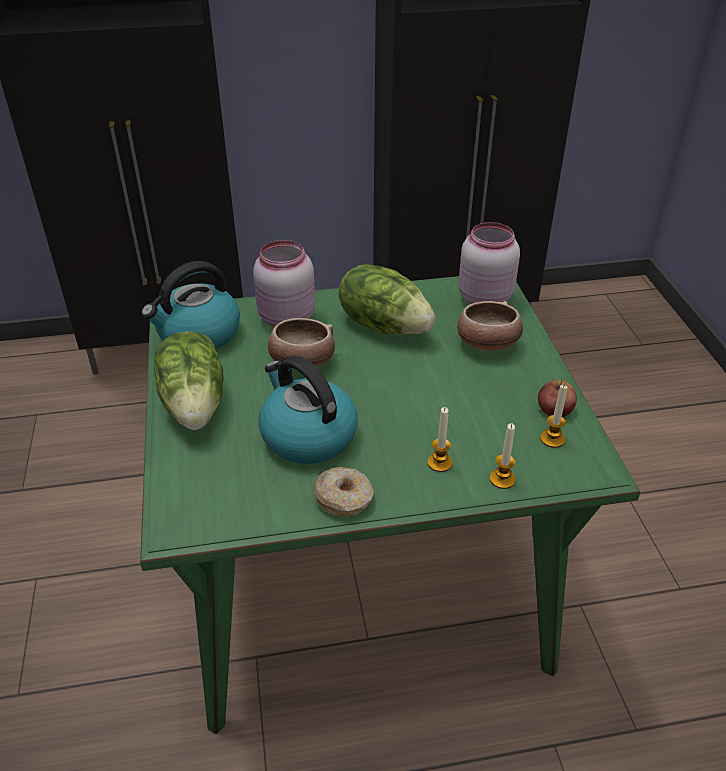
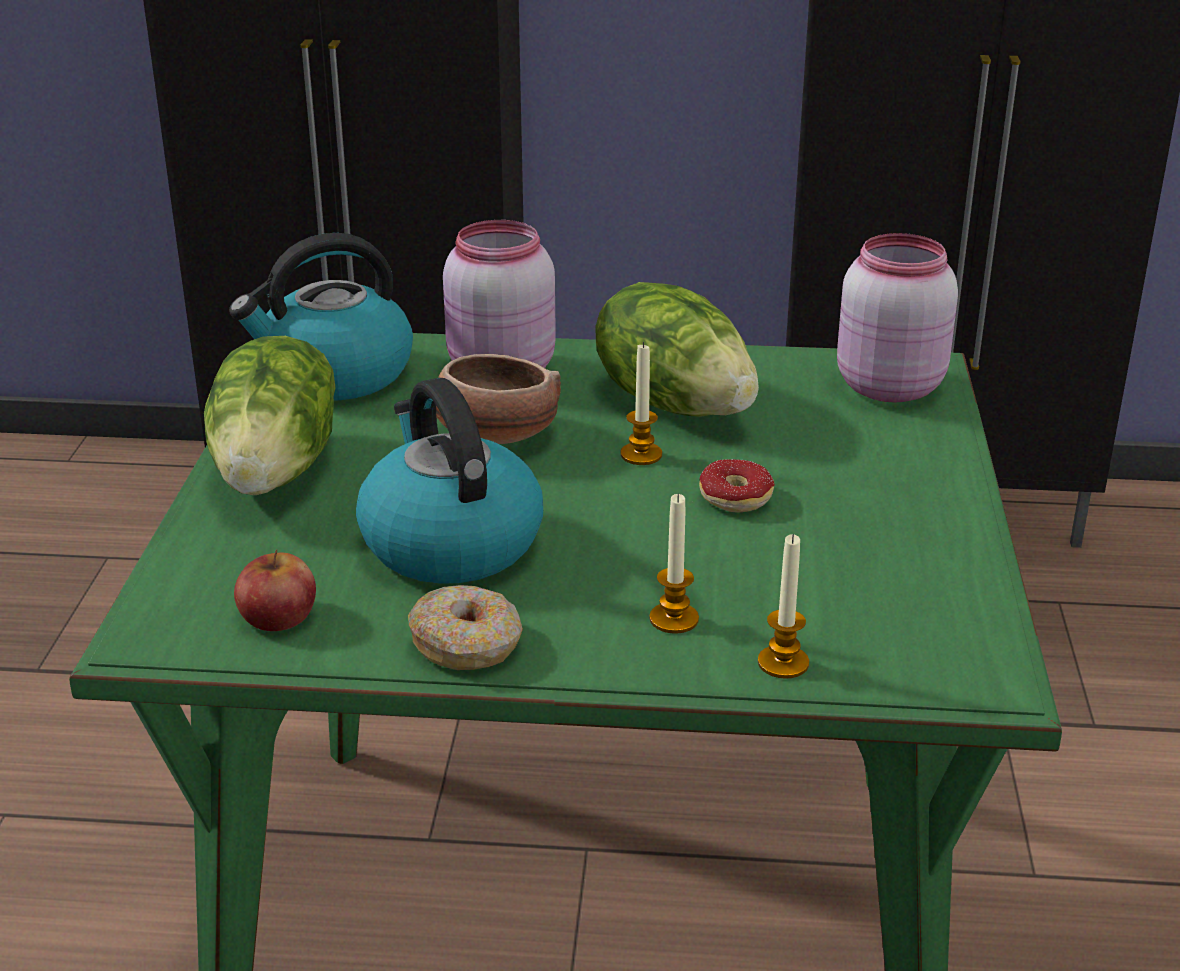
camera: 15 degrees right, 10 degrees down
(433, 384) = (723, 501): none -> donut
(487, 344) = (858, 455): bowl -> none
(552, 439) = (916, 617): candle -> candle (641, 455)
(554, 409) = (945, 571): apple -> apple (278, 615)

